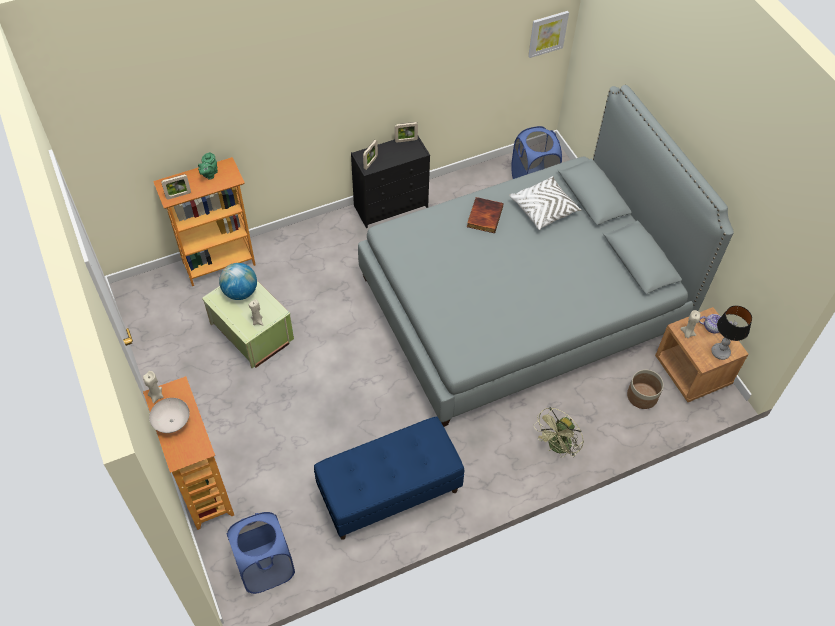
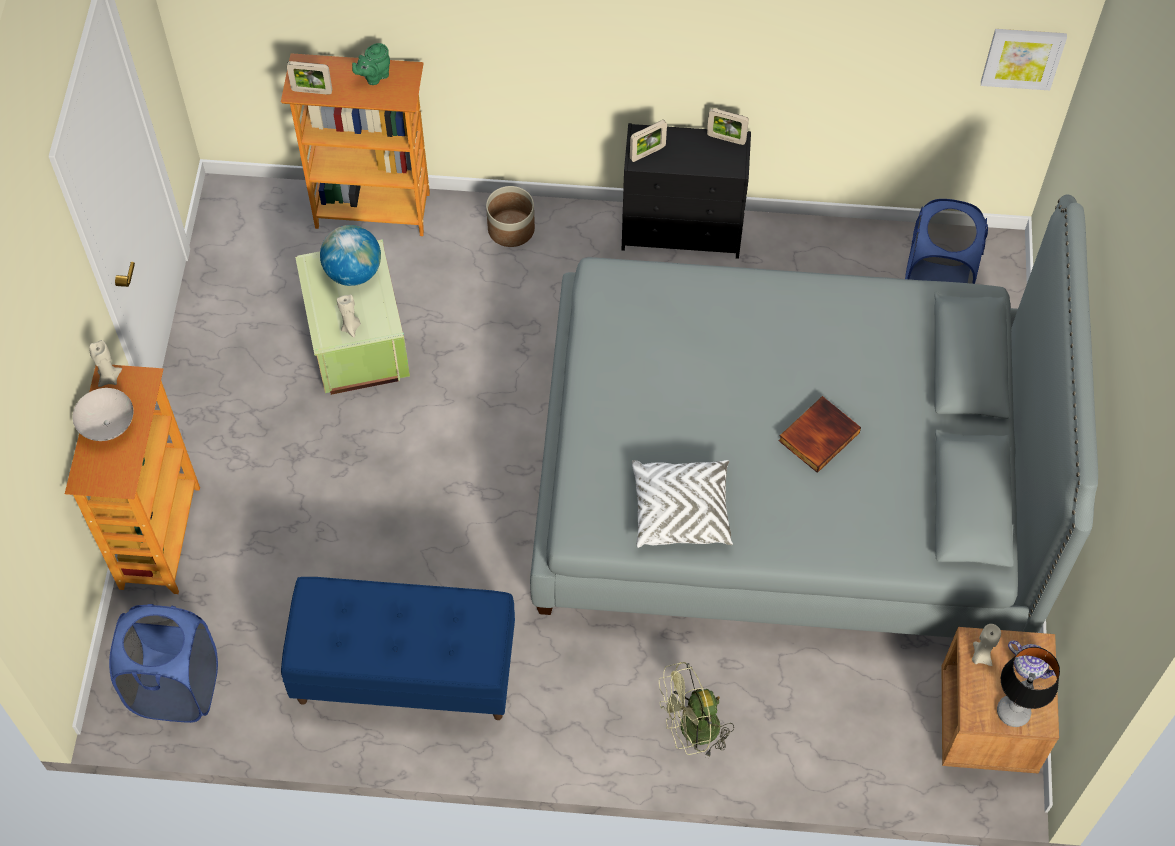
camera: 30 degrees right, 5 degrees up
(484, 216) = (768, 317): book -> book (818, 435)
(544, 209) = (872, 347): white pillow -> white pillow (681, 511)
(641, 396) = (877, 719): planter -> planter (511, 228)

